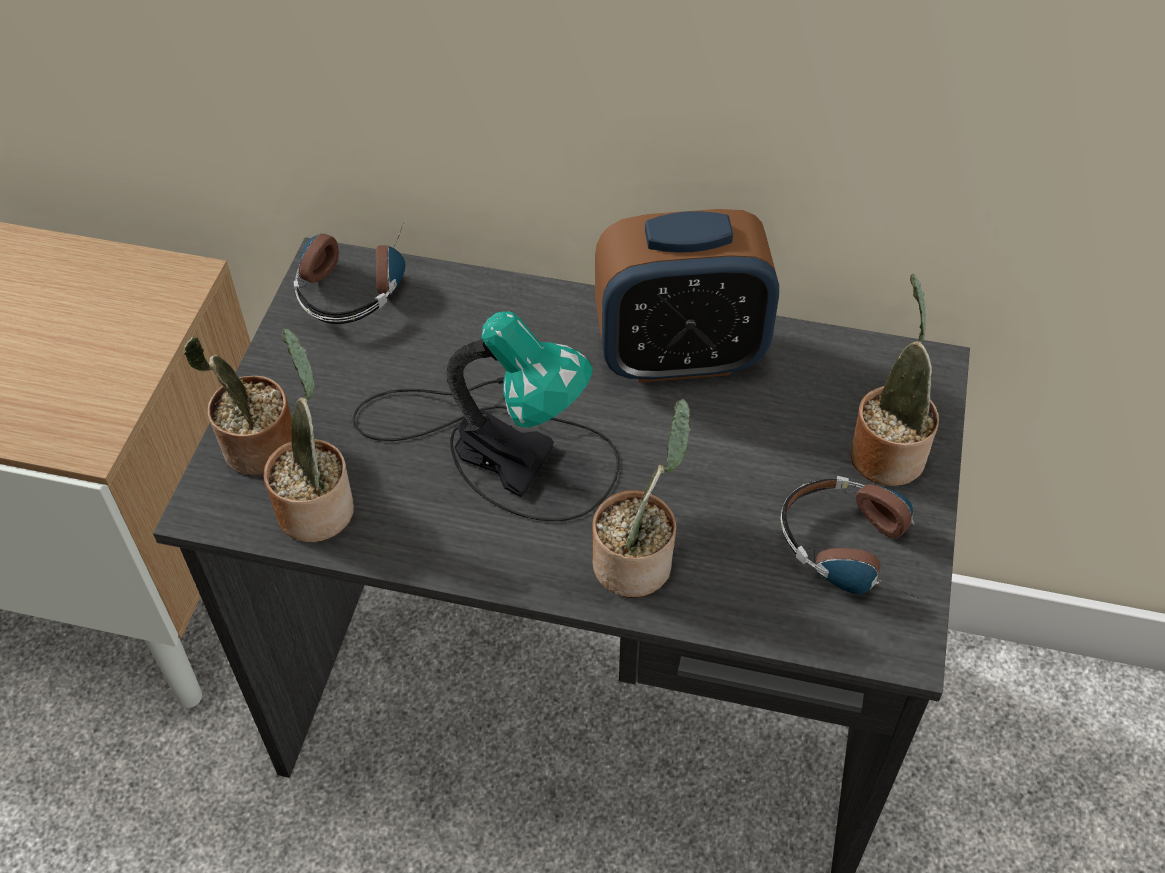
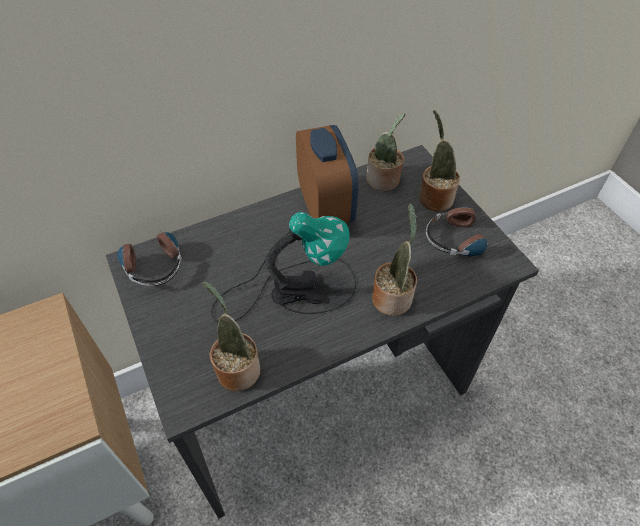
camera: 40 degrees left, 0 degrees up
(257, 451) = (181, 364): potted plant -> potted plant (384, 181)
(679, 356) = (325, 208): alarm clock -> alarm clock turned 60 degrees counterclockwise

